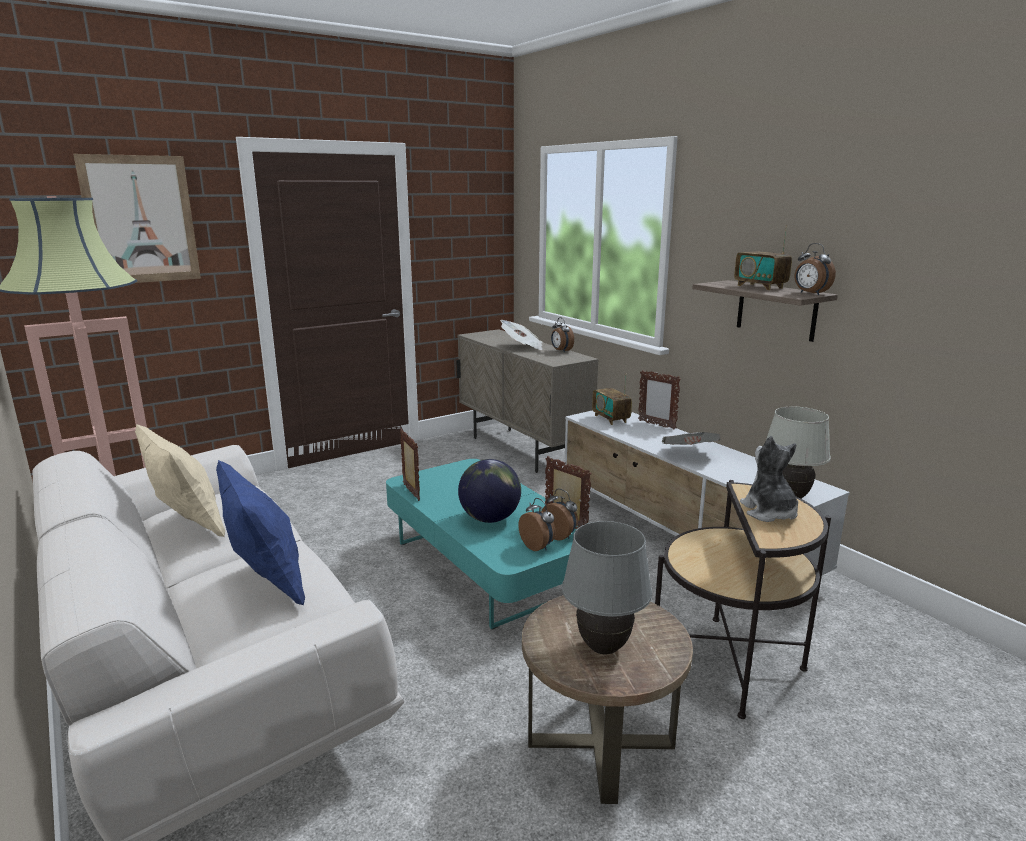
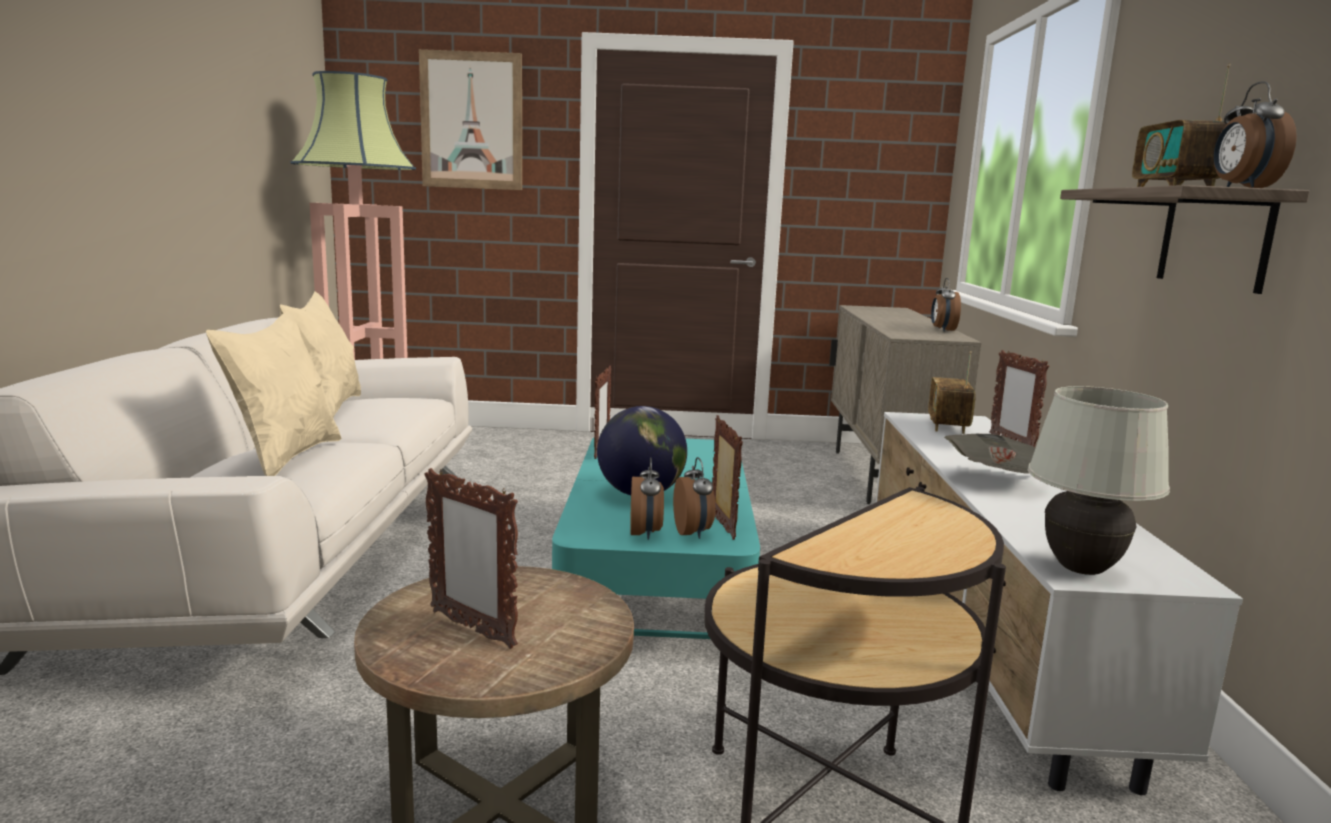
camera: 35 degrees right, 5 degrees down
(267, 582) = (285, 457): blue pillow -> beige pillow
(522, 347) = (896, 321): newspaper -> none
(603, 647) = (472, 629): grey table lamp -> picture frame
(769, 512) = (893, 530): plush toy -> none

